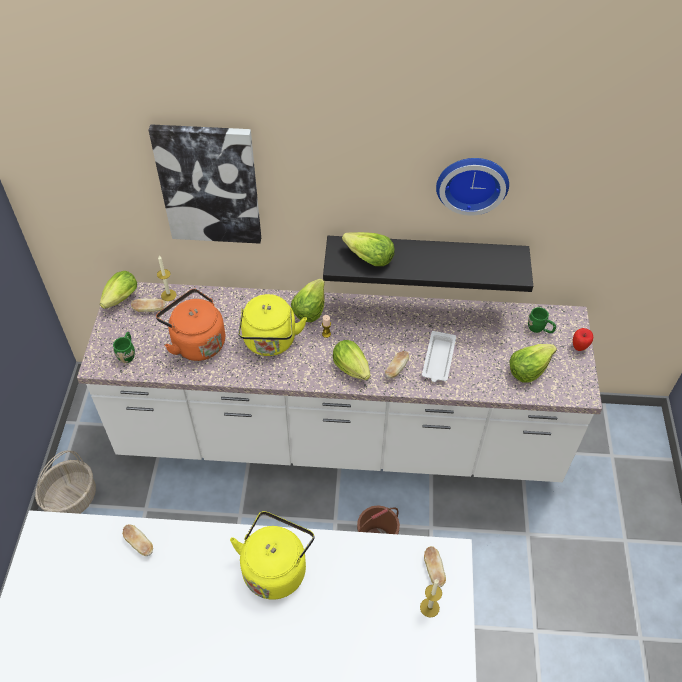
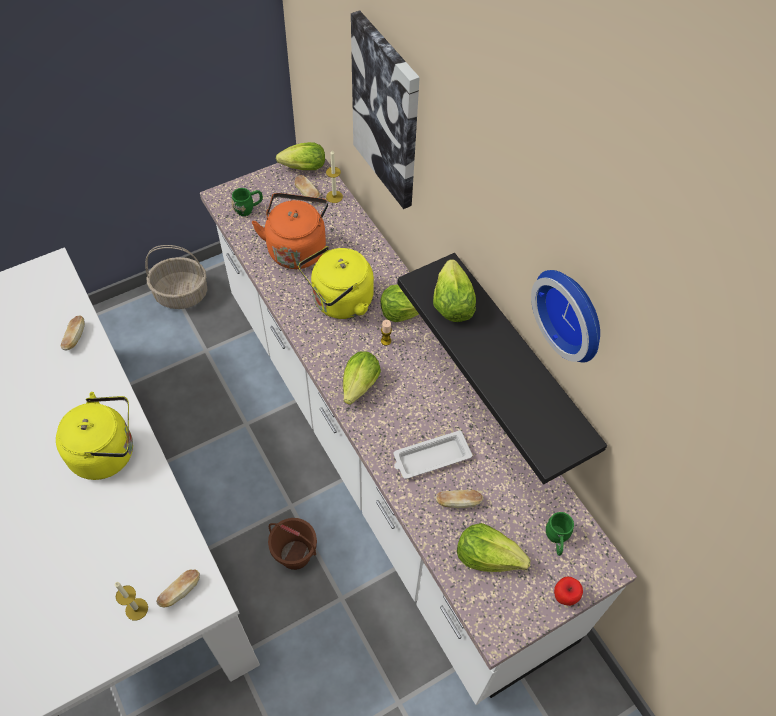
camera: 55 degrees right, 5 degrees up
(396, 369) = (388, 425): bread -> bread (458, 502)

